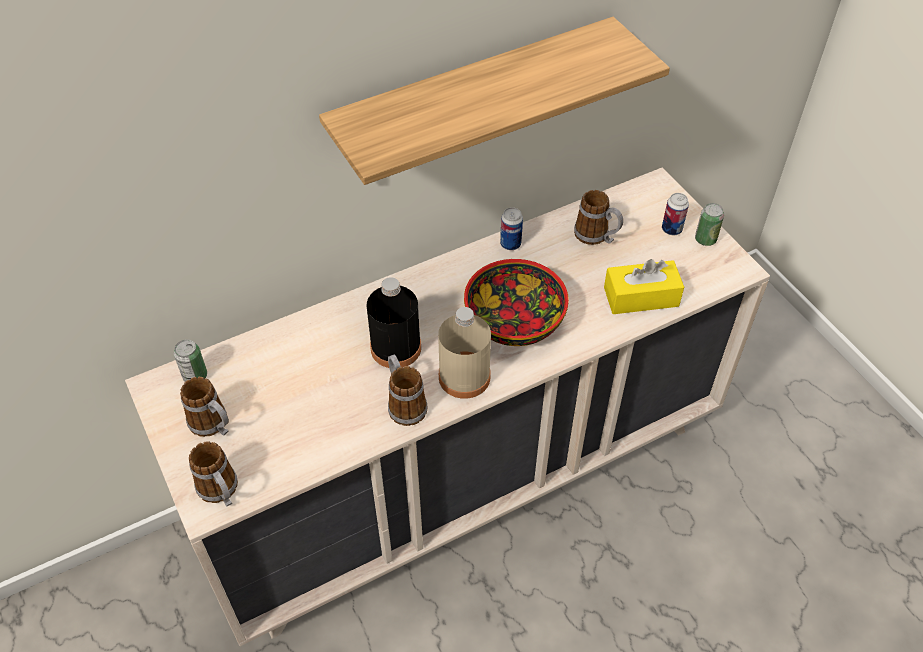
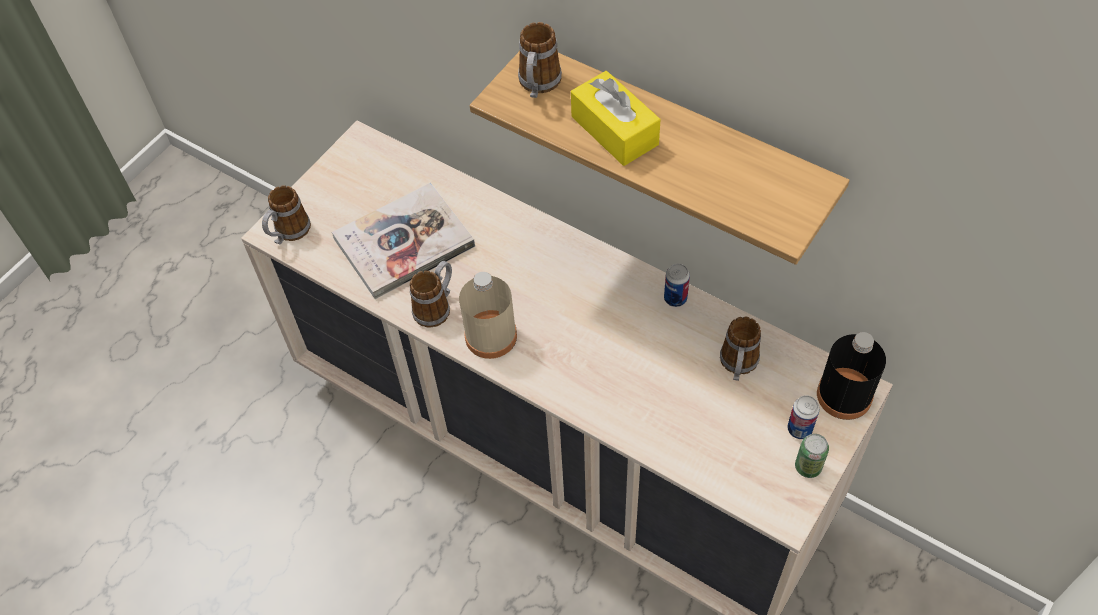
camera: 65 degrees right, 5 degrees up
(195, 376) = (384, 158): can -> none
(213, 425) = (345, 195): mug -> mug (538, 86)
(311, 400) = (404, 242): none -> book
(396, 348) = (492, 271): black bottle -> black bottle (844, 395)
(515, 322) = (578, 346): bowl -> none
(641, 297) = (681, 437): yellow tissue box -> yellow tissue box (614, 130)

